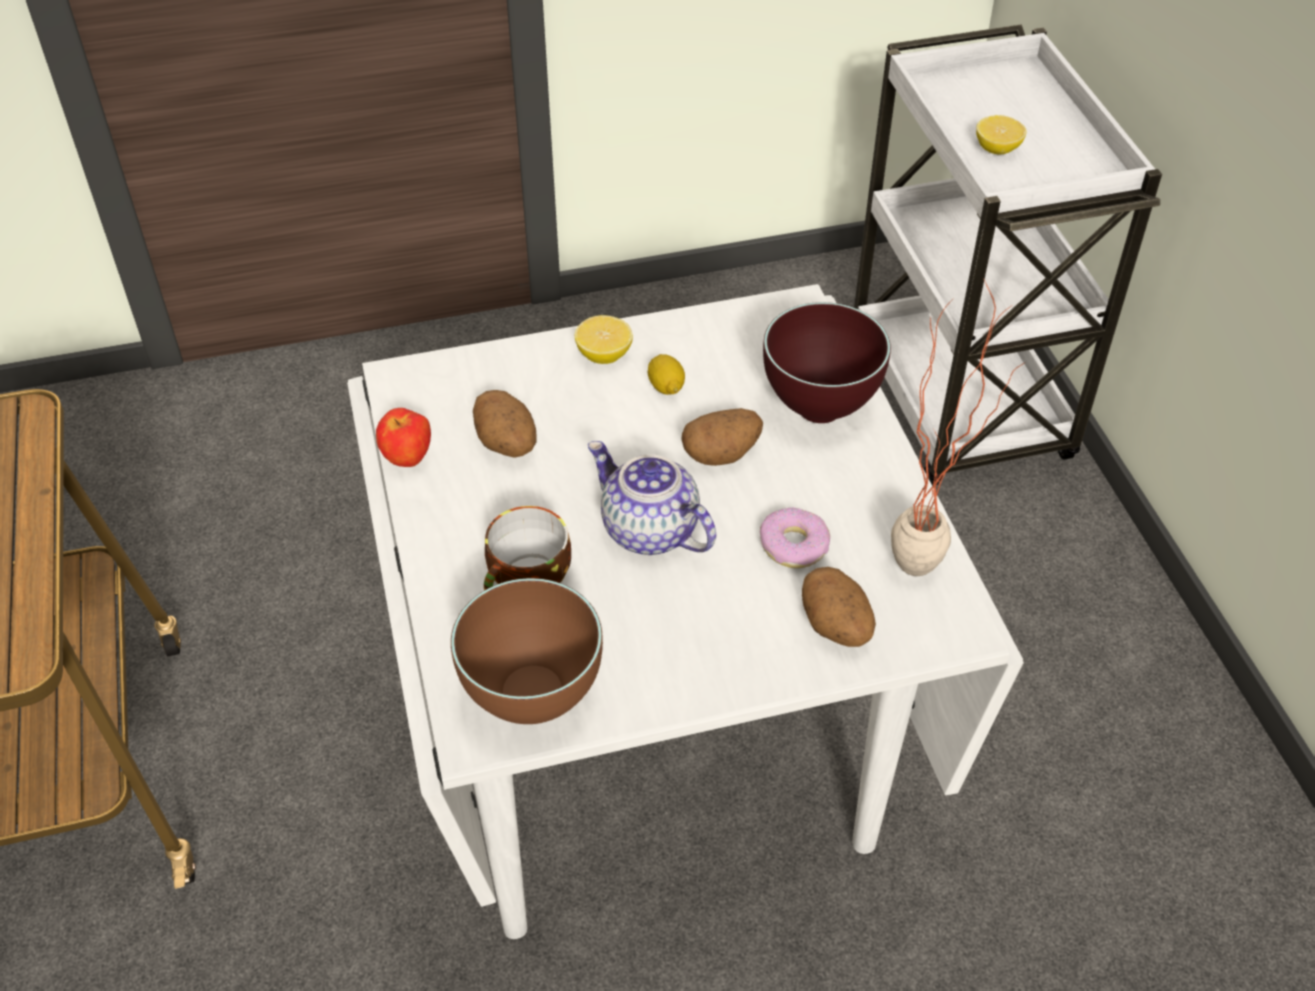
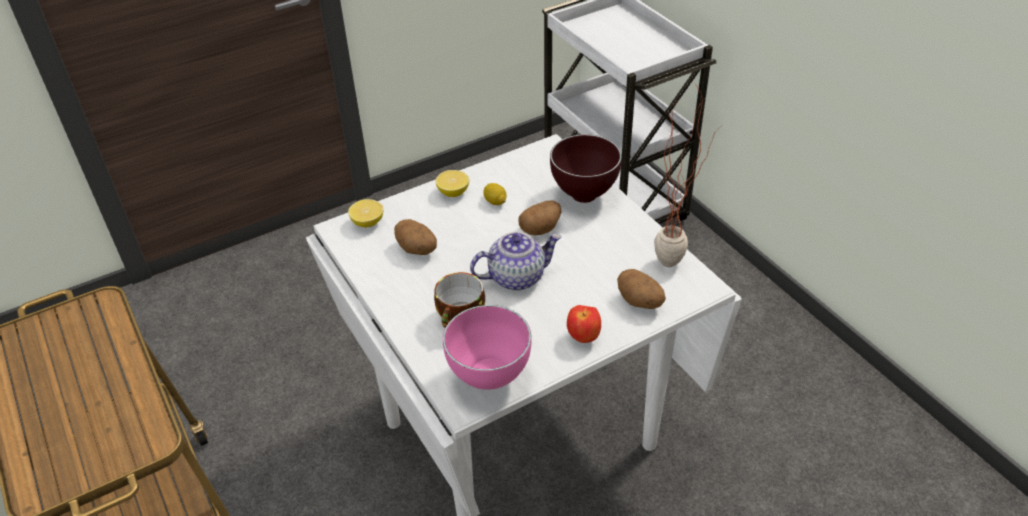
camera: 15 degrees left, 5 degrees down
(408, 459) = (363, 269): apple -> apple (584, 337)
(529, 699) = (487, 378): brown bowl -> pink bowl
(648, 530) = (517, 276): teapot -> teapot turned 135 degrees clockwise
(794, 545) = (600, 266): donut -> none
(997, 149) = (620, 51): lemon -> lemon (368, 223)

